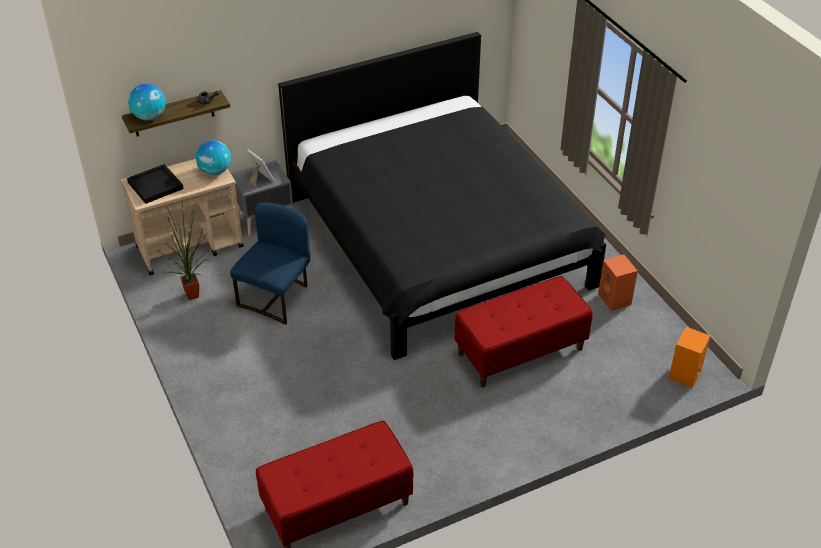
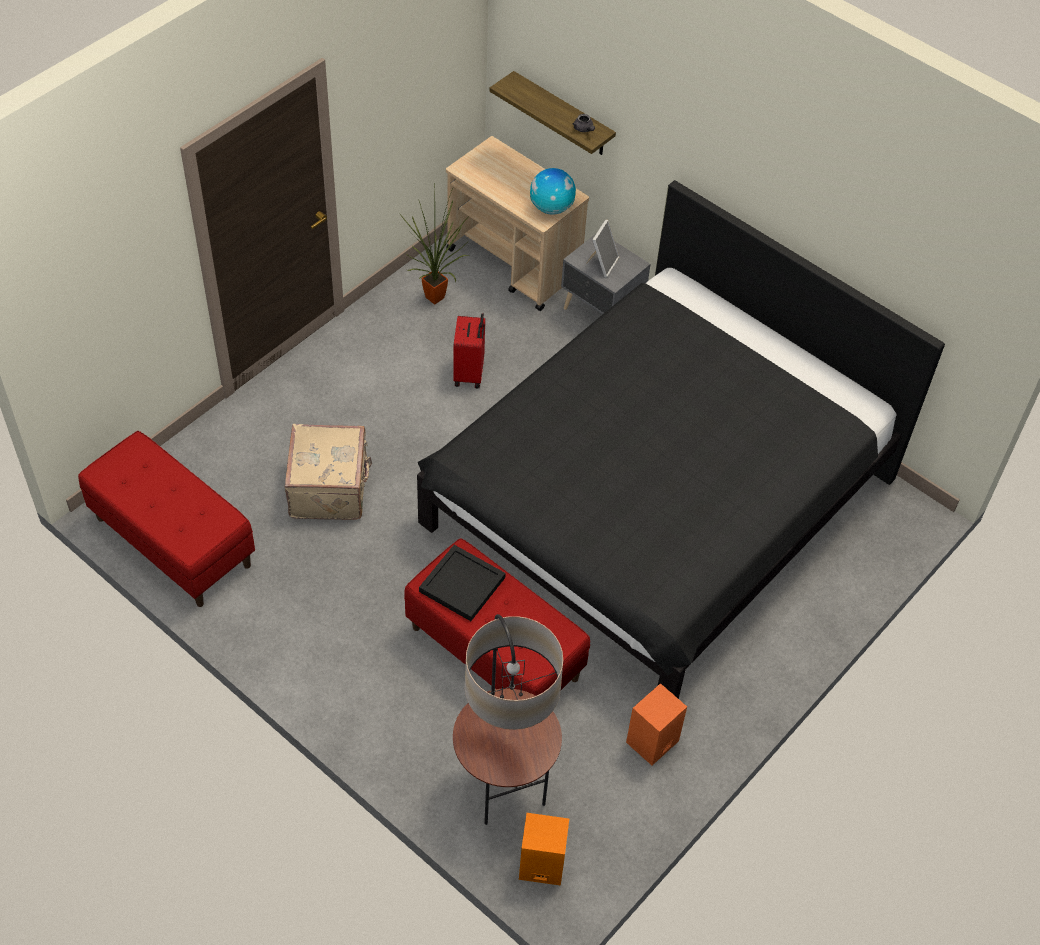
camera: 65 degrees right, 10 degrees up
(149, 117) = (523, 94): globe -> none
(155, 185) = (497, 167): black tray -> black tray (463, 584)
(276, 297) = (470, 374): blue chair -> red suitcase
(337, 399) = (330, 488): none -> beige suitcase
(623, 375) = (504, 786): none -> floor lamp

